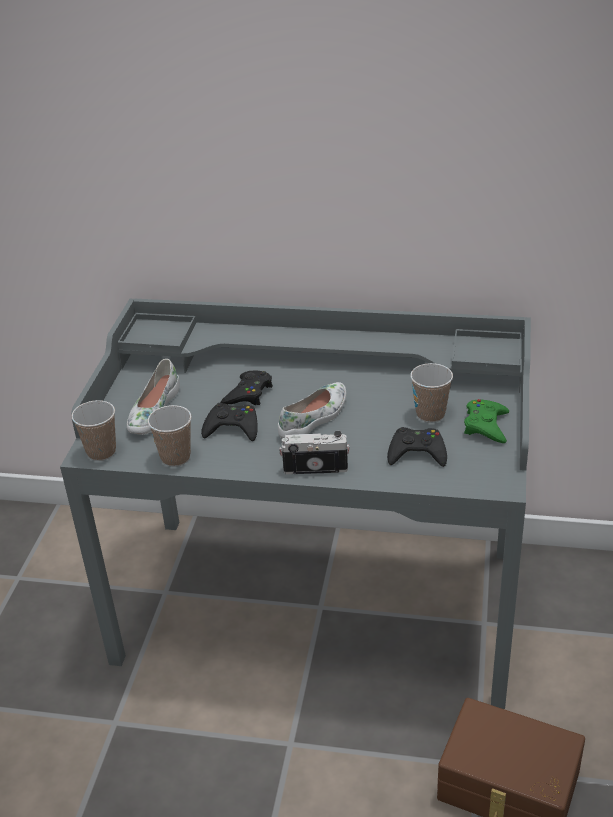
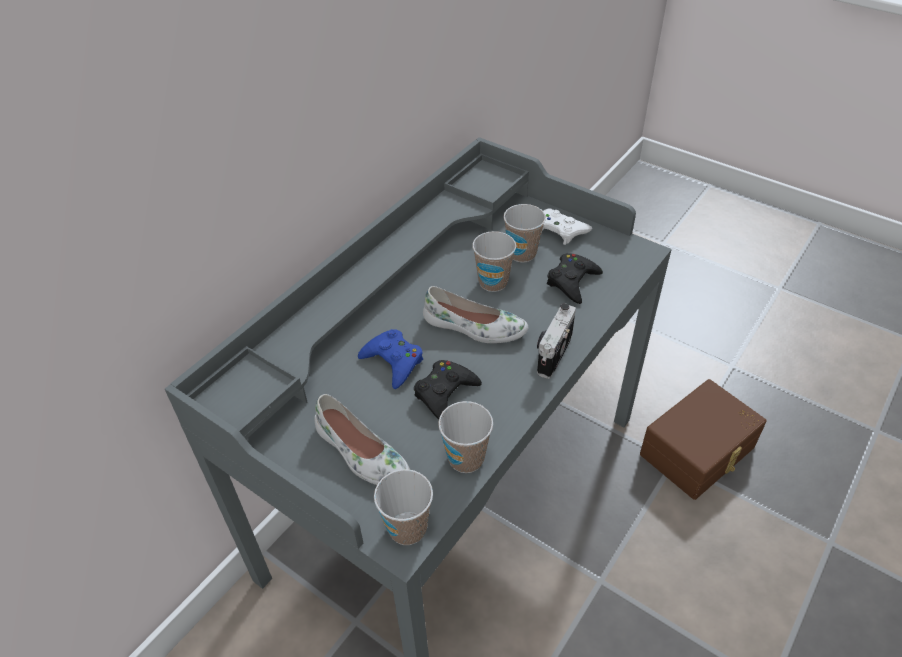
camera: 65 degrees left, 10 degrees up
(248, 393) = (393, 361): black game controller -> blue game controller
(315, 418) = (474, 327): white shoe -> white shoe turned 135 degrees clockwise
(378, 410) = (493, 282): none -> cup
(486, 426) = (560, 230): green game controller -> white game controller

